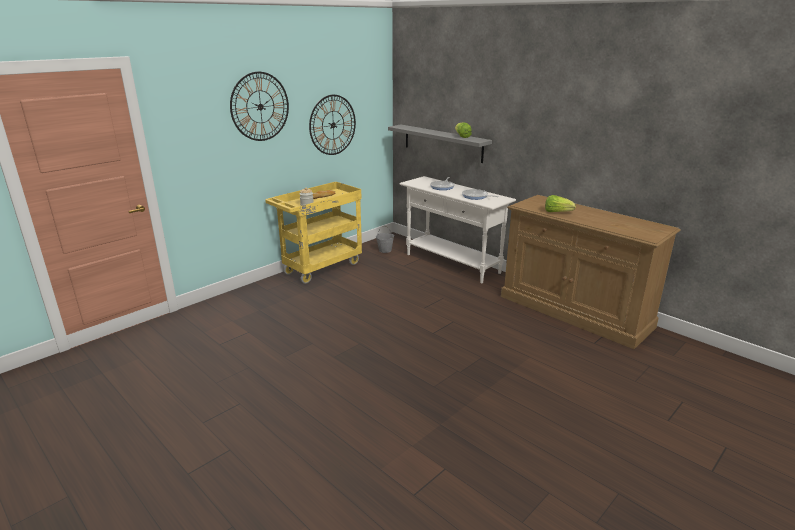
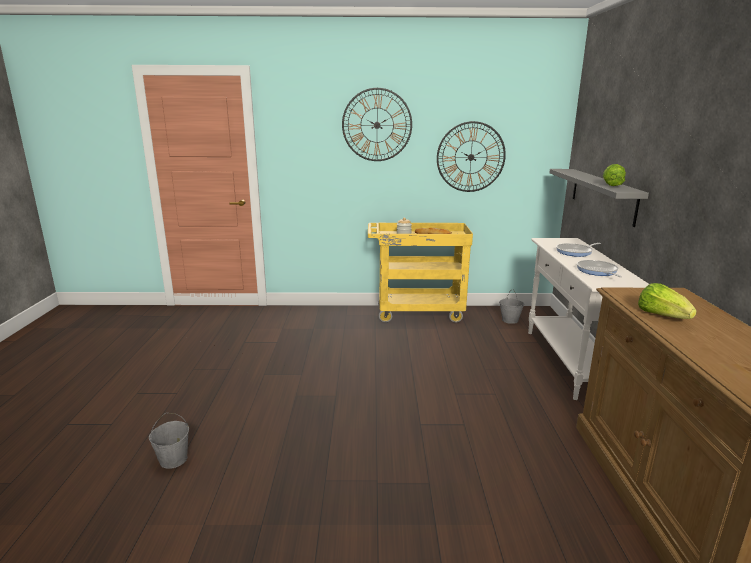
camera: 45 degrees right, 5 degrees down
(327, 434) = (173, 459): none -> grey bucket

